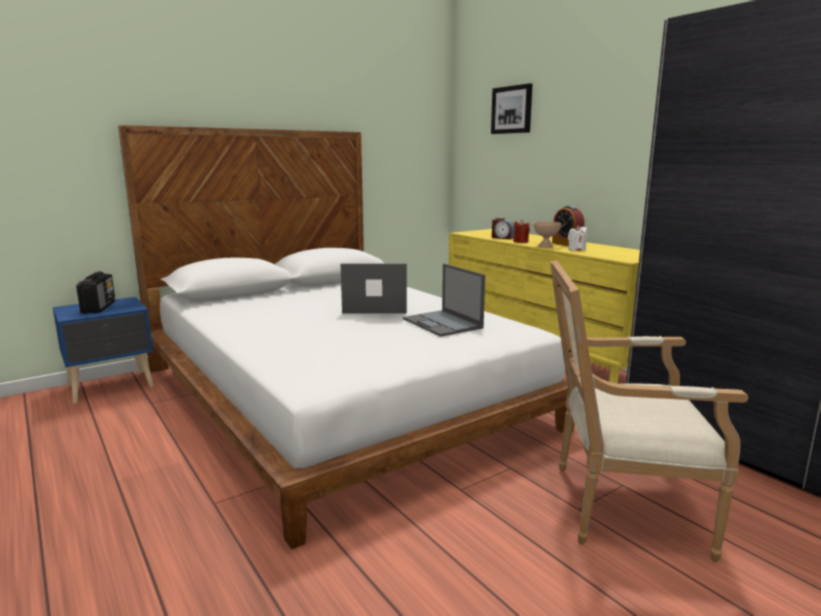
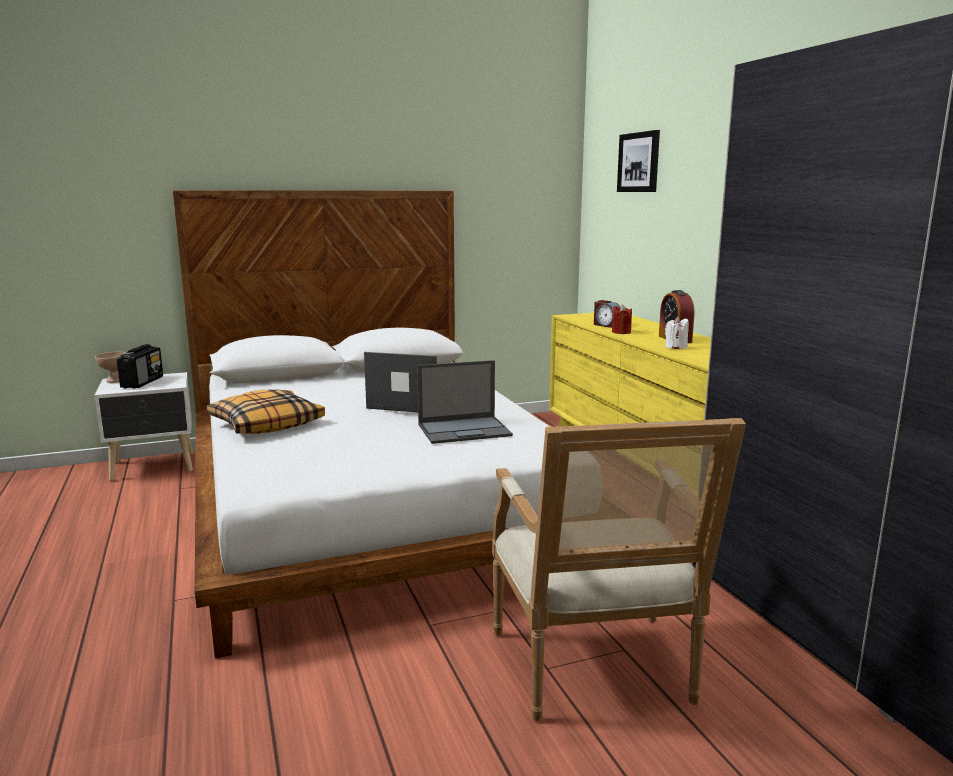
camera: 15 degrees right, 0 degrees up
(112, 387) = (154, 467): blue nightstand -> white nightstand
(264, 332) = (266, 424): none -> pillow
(443, 324) = (465, 430): laptop -> laptop turned 90 degrees counterclockwise
(545, 246) = (641, 341): beige bowl -> beige bowl (114, 380)
(618, 506) = (597, 673): armchair -> armchair turned 120 degrees counterclockwise

